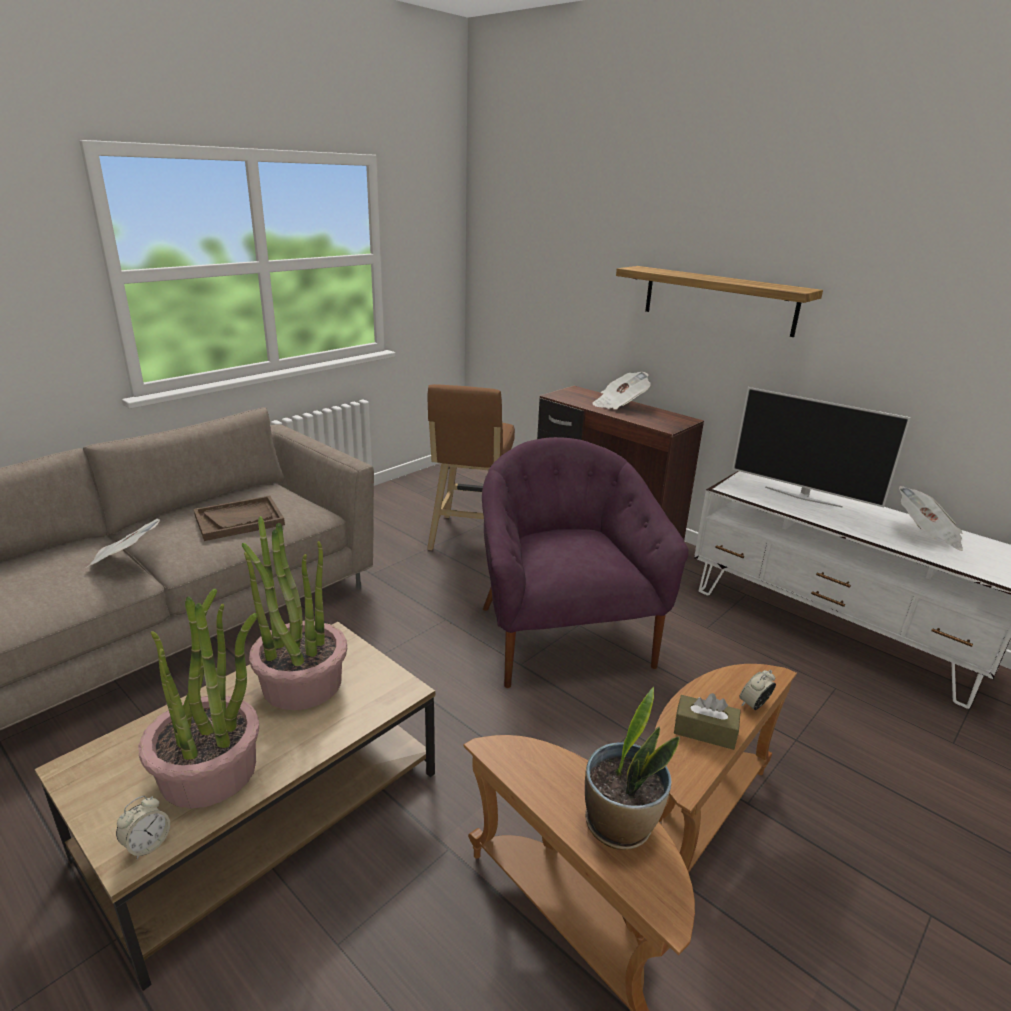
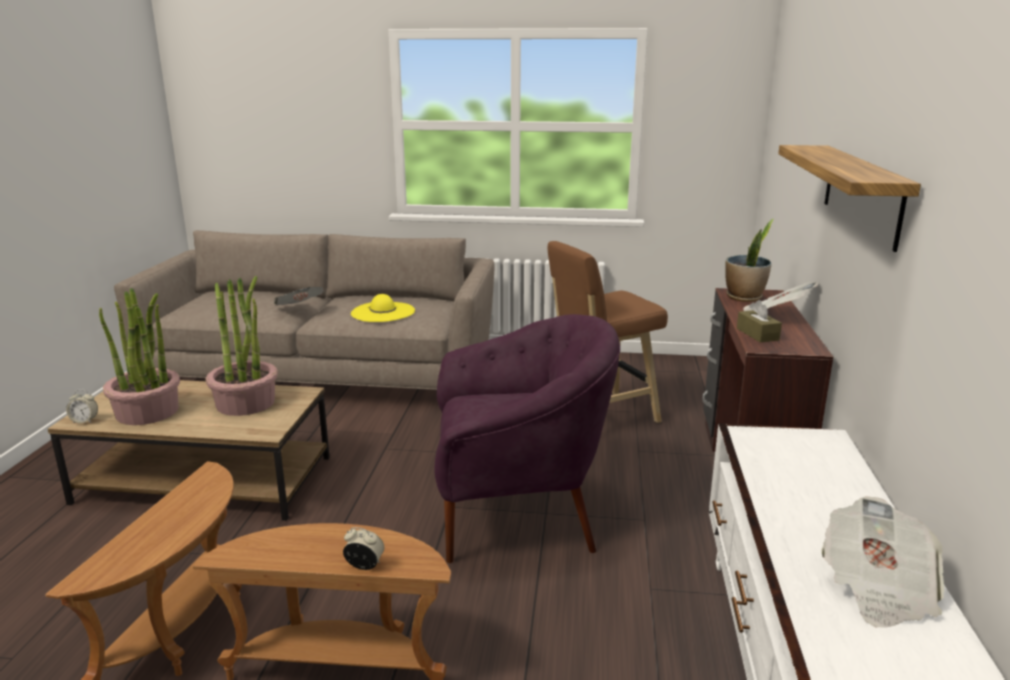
camera: 55 degrees right, 5 degrees down
(239, 520) = (383, 312): brown tray -> yellow hat
(562, 635) = (517, 510): purple armchair -> purple armchair turned 45 degrees clockwise
(620, 825) = (158, 539): potted plant -> potted plant (744, 297)
(705, 731) = (300, 549): brown tissue box -> brown tissue box (757, 334)
(803, 496) = (819, 479): television -> none

